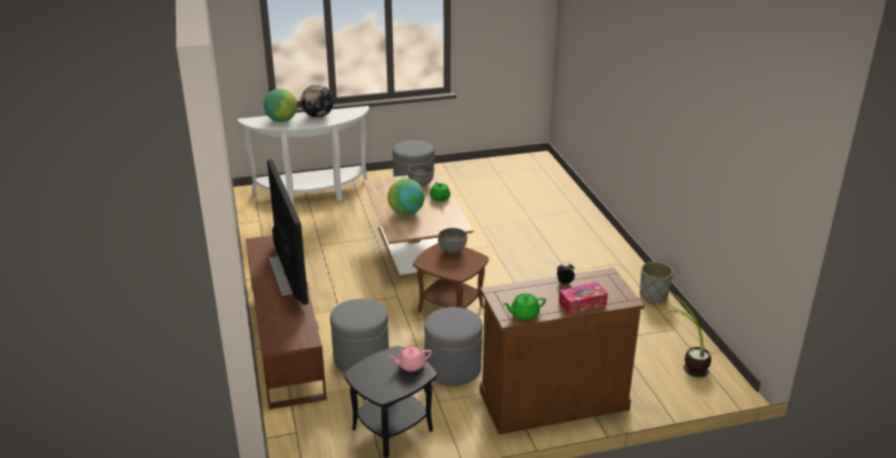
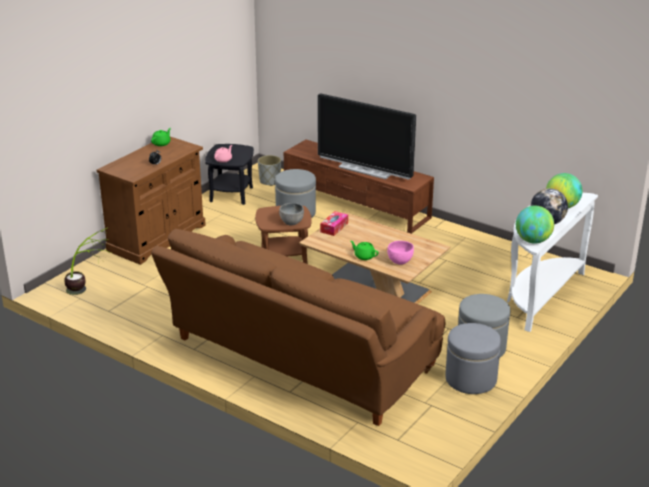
camera: 140 degrees right, 0 degrees up
(406, 213) = (368, 234): globe -> globe (532, 240)
(420, 184) = (400, 261): grey bowl -> pink bowl
(453, 368) = (235, 229): grey ottoman -> grey ottoman (471, 379)
(547, 225) = (298, 359): none -> brown sofa
(582, 304) = (133, 158): tissue box -> tissue box (334, 227)
(654, 296) = (142, 330): grey planter -> grey planter (269, 181)

